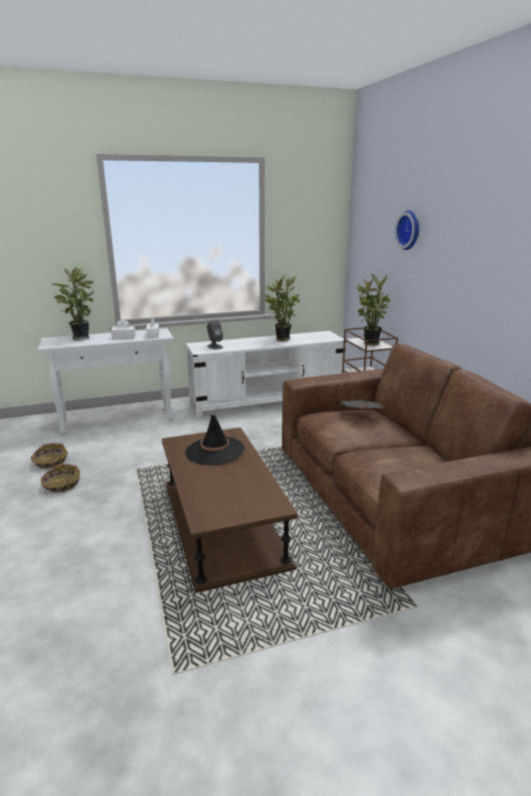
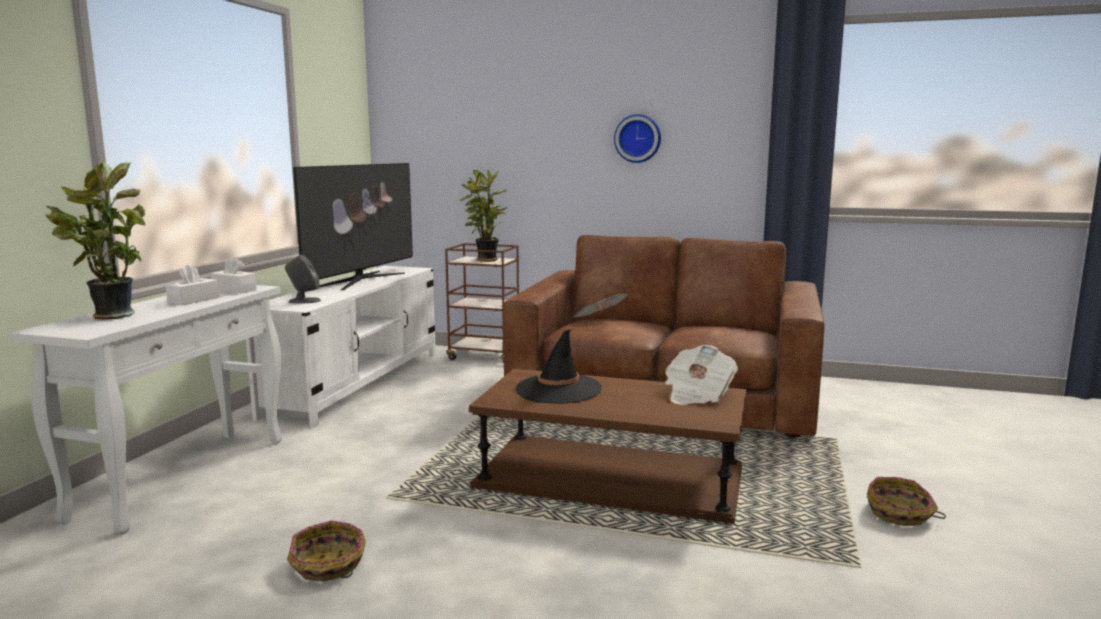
camera: 55 degrees left, 10 degrees down
(50, 462) = (219, 563): basket -> basket (900, 514)
(258, 497) = (697, 395): none -> newspaper
(281, 339) = (361, 280): potted plant -> television
(410, 230) = (515, 114): wall clock -> wall clock (638, 138)

